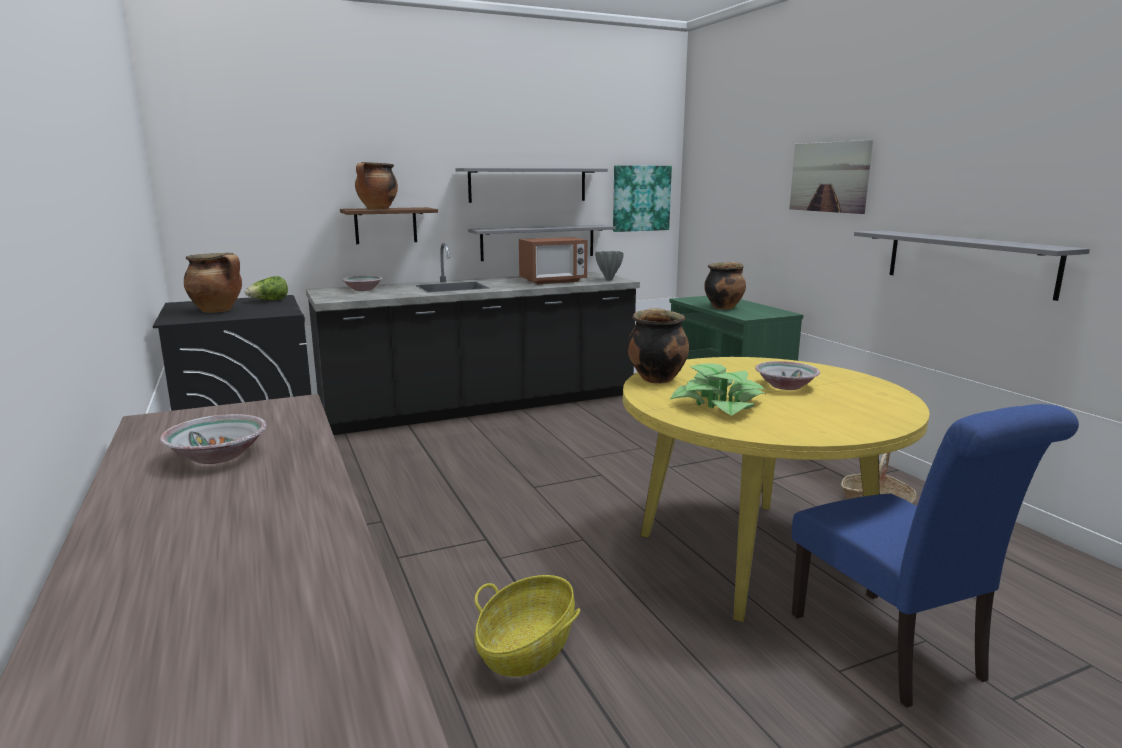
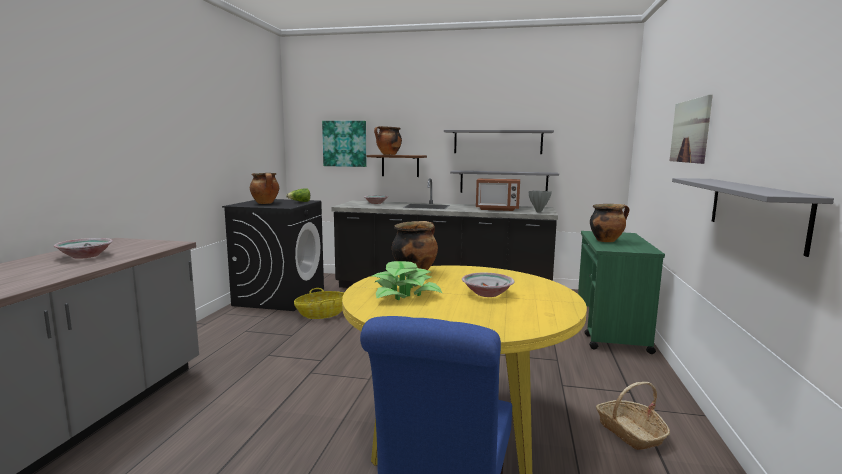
camera: 35 degrees right, 5 degrees down
(527, 649) = (242, 423): basket -> basket (322, 314)
(641, 198) = (592, 153): picture -> picture (345, 143)

